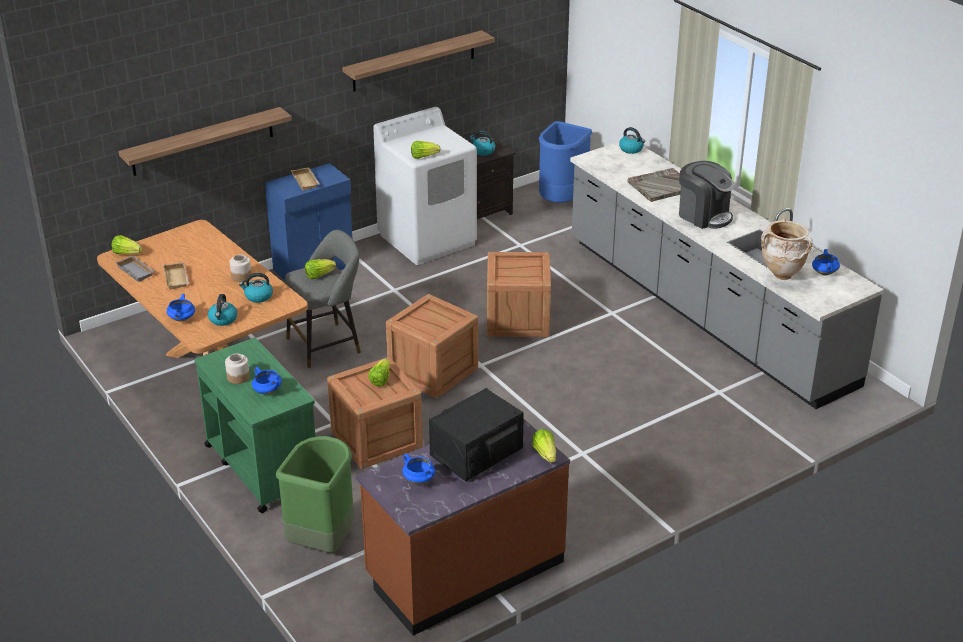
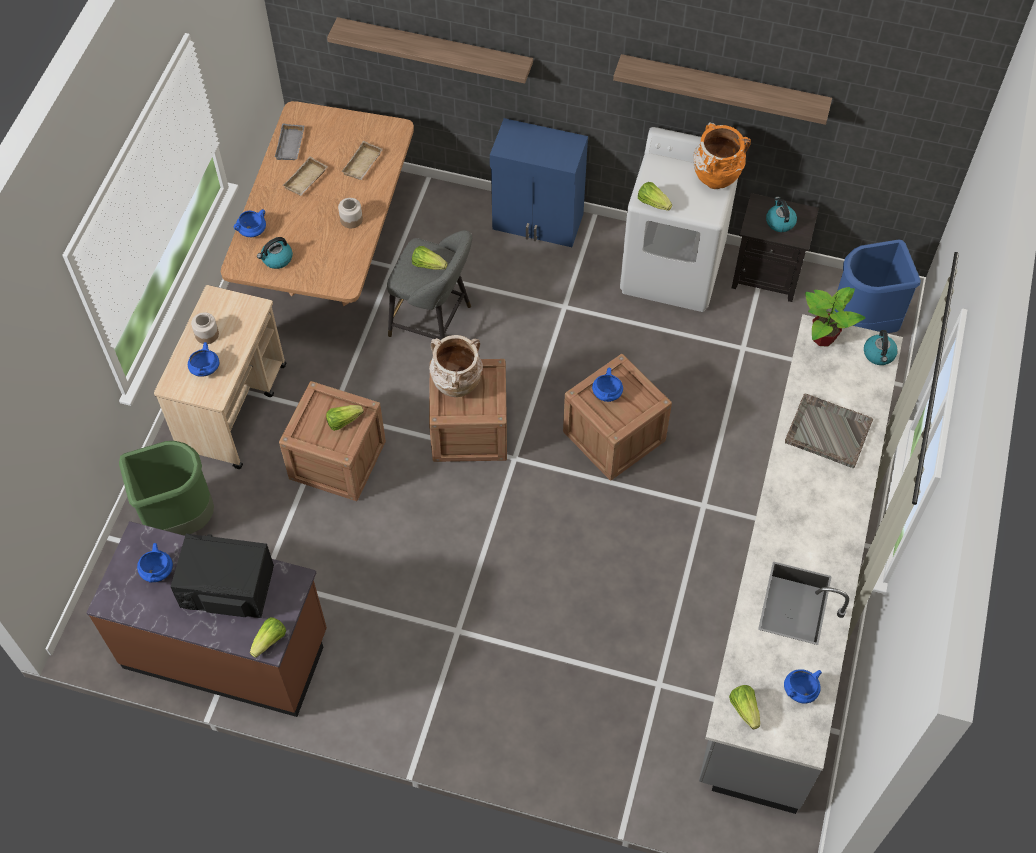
camera: 50 degrees right, 25 degrees up
(127, 253) = (310, 117): lettuce -> lettuce (744, 709)
(258, 296) = (332, 255): kettle -> none
(261, 466) = (233, 407): green cart -> beige cart
(306, 181) = (536, 146): beige tray -> beige tray (363, 165)
(440, 132) = (715, 180): none -> orange vase
(510, 271) = (607, 394): none -> blue cooking pot
(595, 158) = (823, 337): none -> potted plant
(704, 215) = (807, 507): coffee machine -> none
(781, 275) = (754, 652): beige vase -> beige vase (456, 386)

